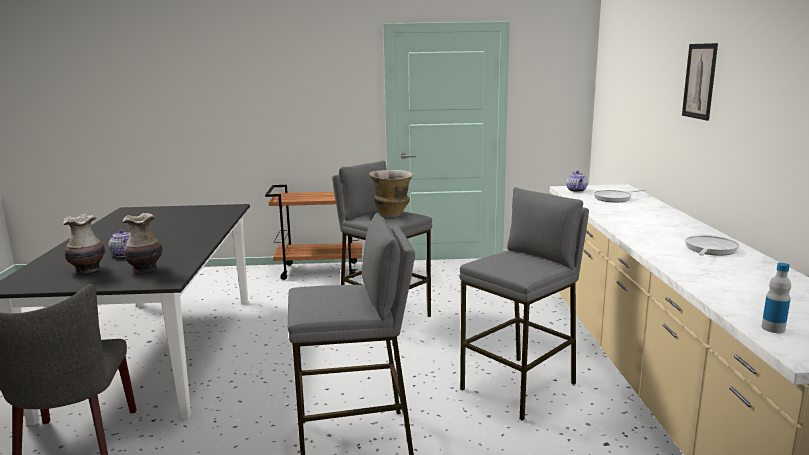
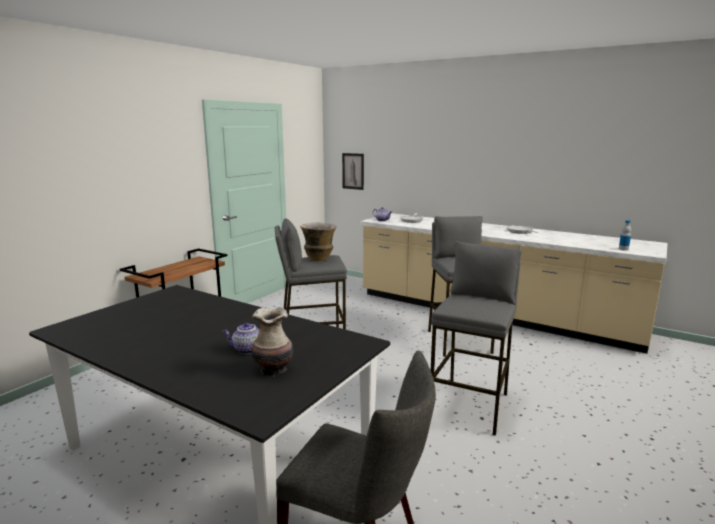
camera: 55 degrees left, 0 degrees up
(145, 269) = (316, 347): vase -> none
(700, 81) = (461, 145): picture -> picture (353, 171)

